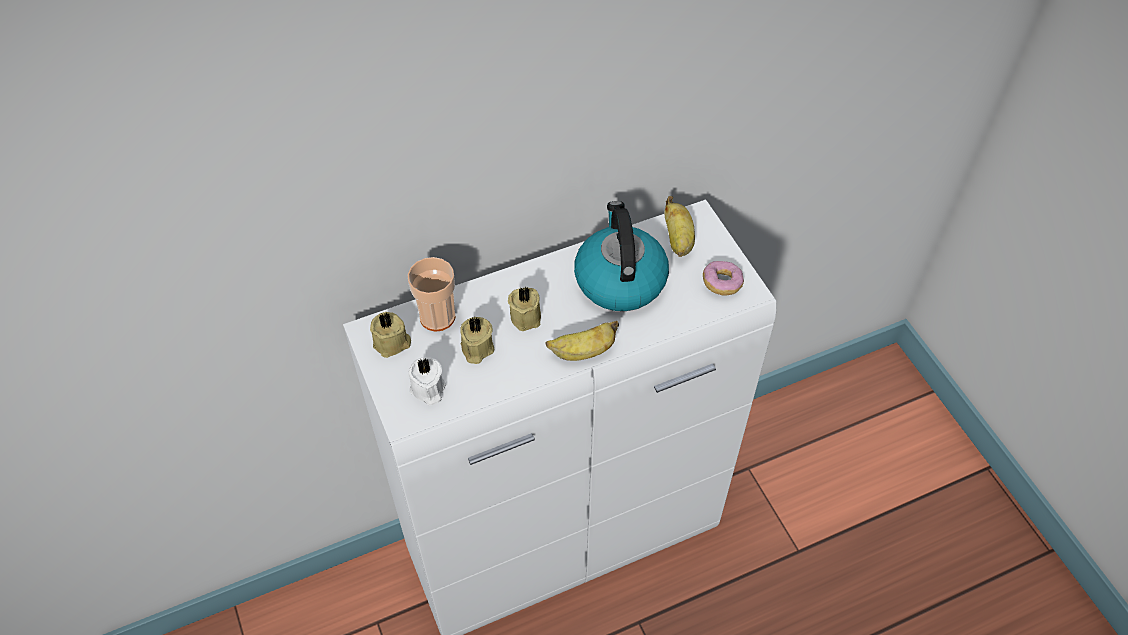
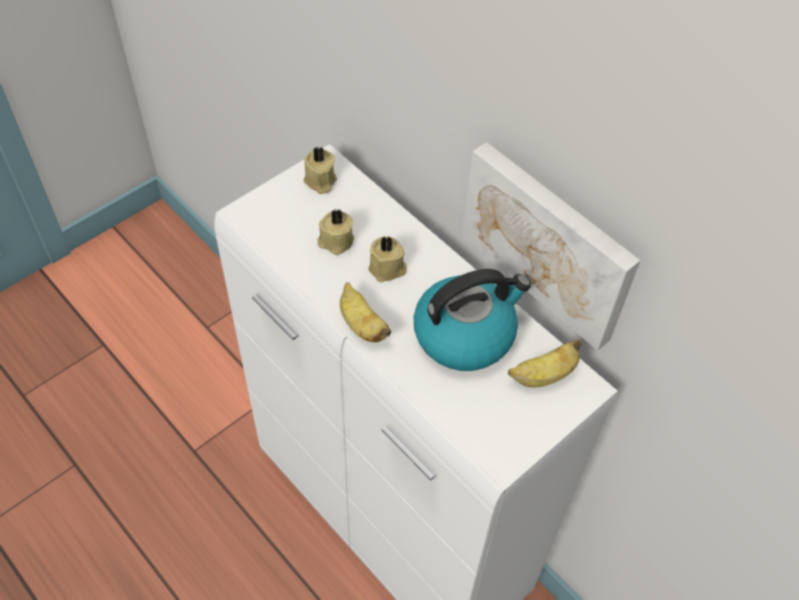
camera: 70 degrees right, 0 degrees up
(428, 390) = (279, 220): white candle -> none
(437, 317) = (361, 204): cup -> none
(604, 163) = (549, 242): none -> picture
(722, 283) = (501, 431): donut -> none

